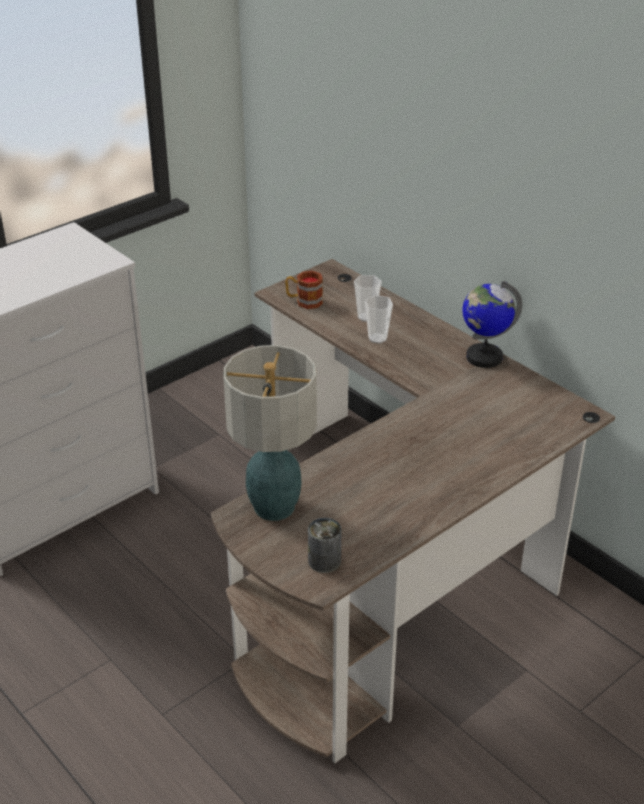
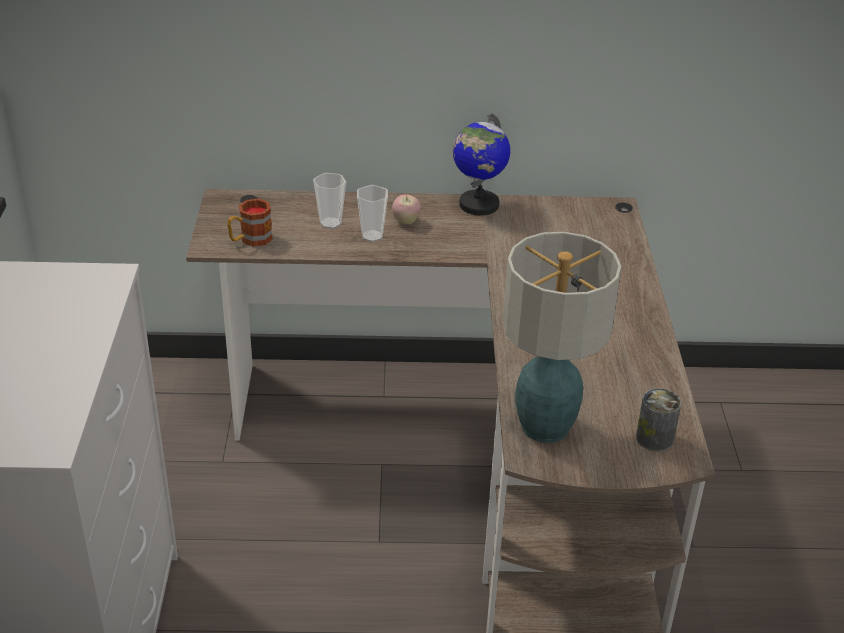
camera: 50 degrees left, 0 degrees up
(415, 341) = (406, 221): none -> apple

